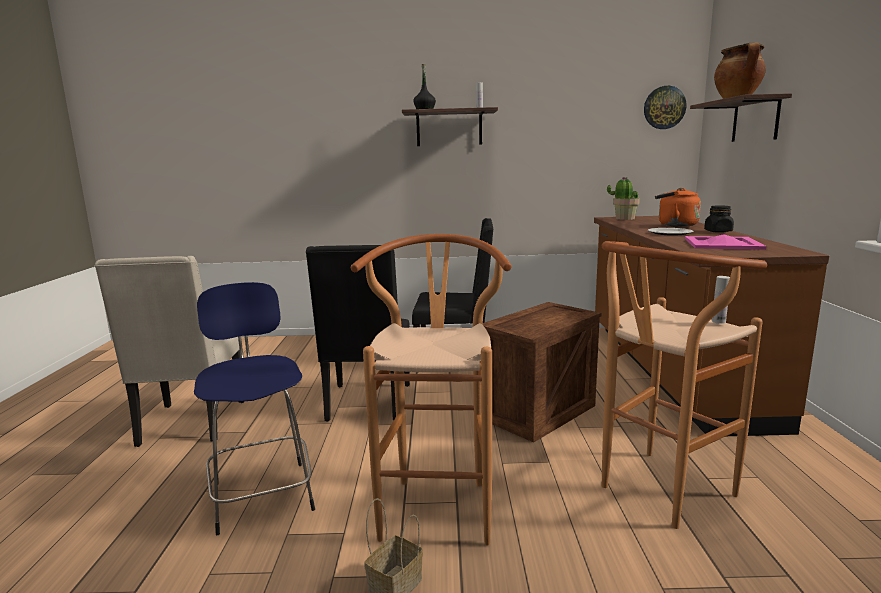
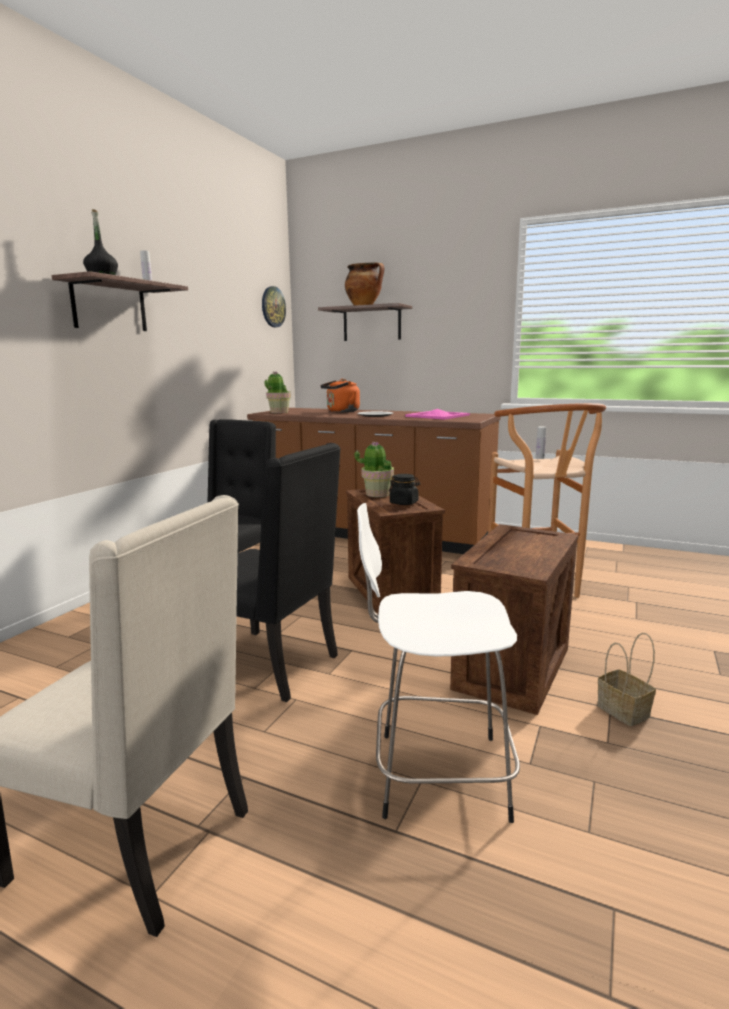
camera: 65 degrees left, 0 degrees up
(262, 493) = (435, 774): blue stool -> white stool
(438, 502) = (511, 667): brown stool -> crate
(550, 311) = (377, 494): none -> potted plant
(718, 231) = (389, 411): black jar -> black jar (404, 503)

